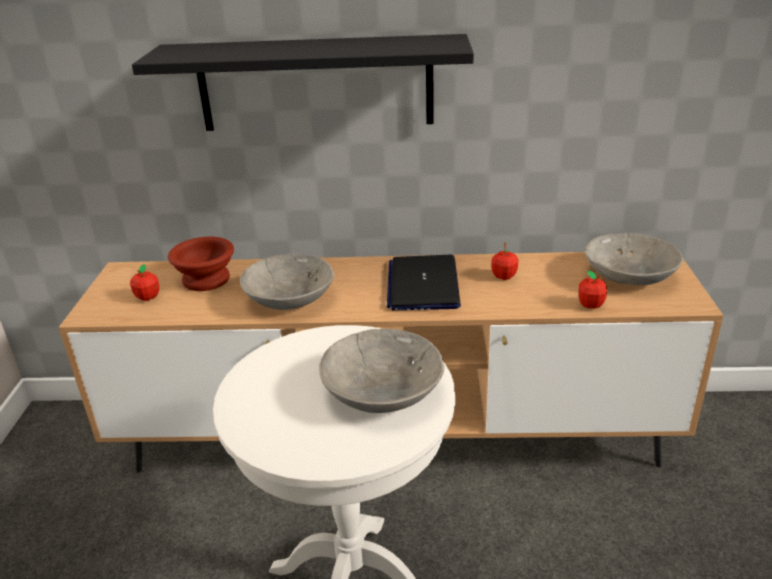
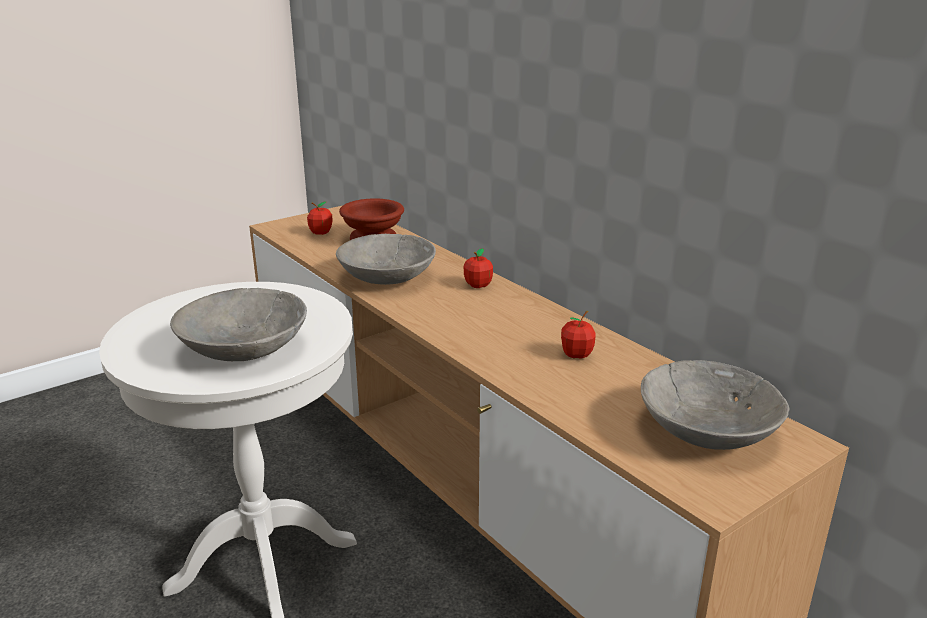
camera: 50 degrees right, 5 degrees down
(315, 84) = (494, 67): black shelf -> none
(423, 284) = (496, 321): laptop -> none
(590, 305) = (593, 423): apple -> apple (478, 285)

